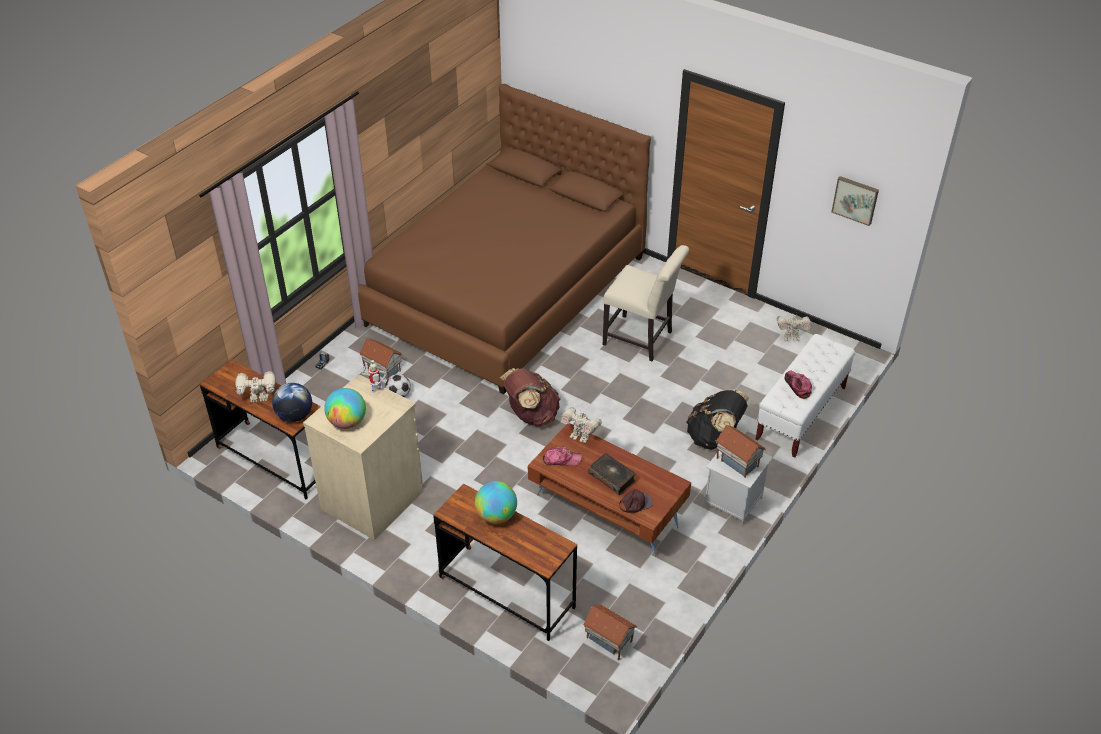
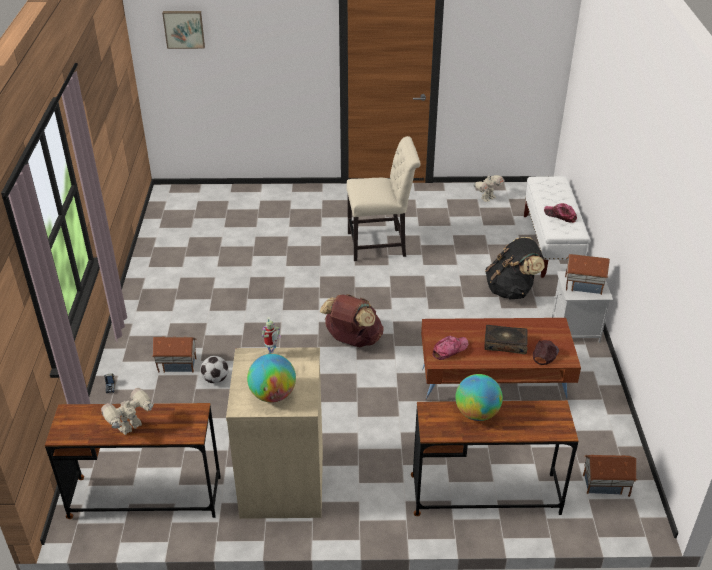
camera: 35 degrees left, 5 degrees down
(295, 416) = (187, 424): globe -> none
(507, 290) = (229, 253): brown bed -> none
(580, 436) = (444, 325): toy robot -> none
(855, 199) = (521, 51): picture -> picture (184, 29)

